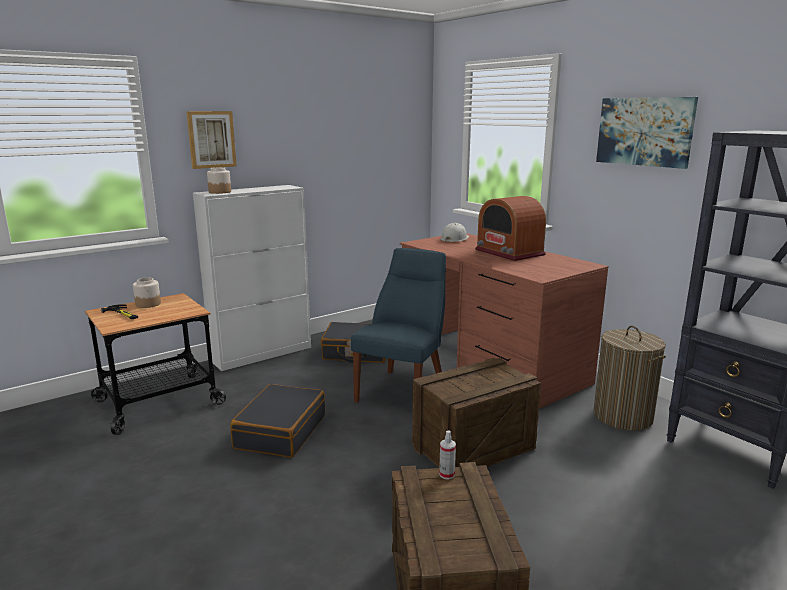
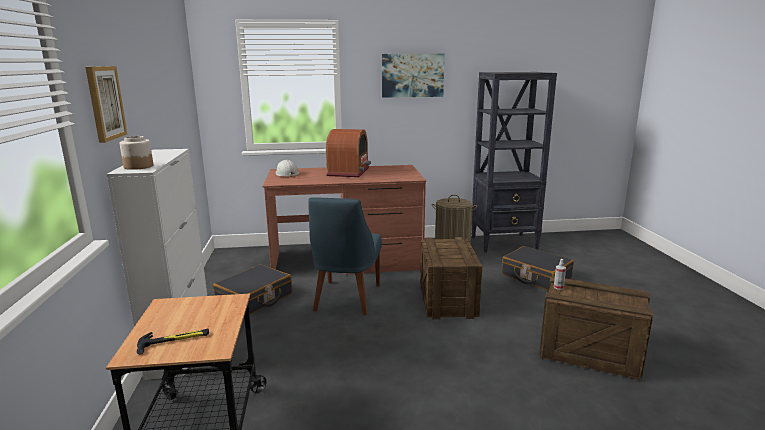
camera: 60 degrees left, 0 degrees up
(148, 304) = (160, 322): jar -> none
(280, 431) = (352, 367): black suitcase -> black suitcase (535, 277)
(403, 390) = (346, 299): blue chair -> blue chair turned 135 degrees counterclockwise
(509, 252) = (349, 171): radio -> radio turned 75 degrees counterclockwise

